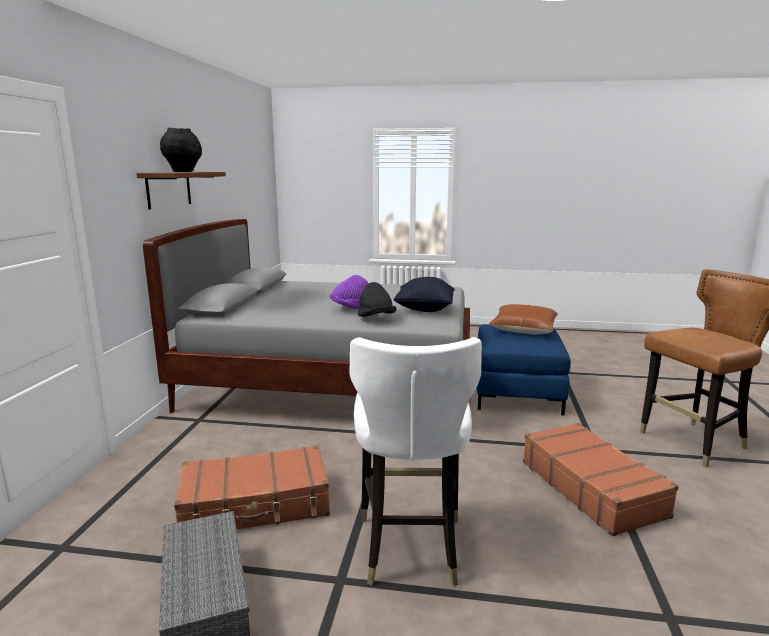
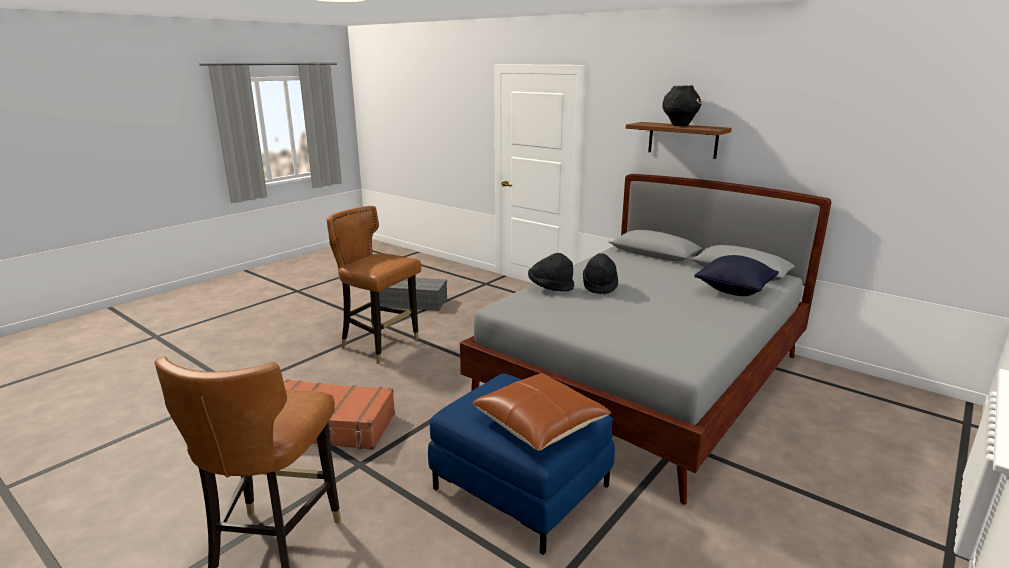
camera: 120 degrees right, 5 degrees up
(256, 505) = (468, 318): brown suitcase -> none
(350, 308) = (599, 286): purple hat -> black hat
(409, 547) = (380, 345): white chair -> brown chair
(424, 310) = (564, 315): black pillow -> black pillow (734, 291)

